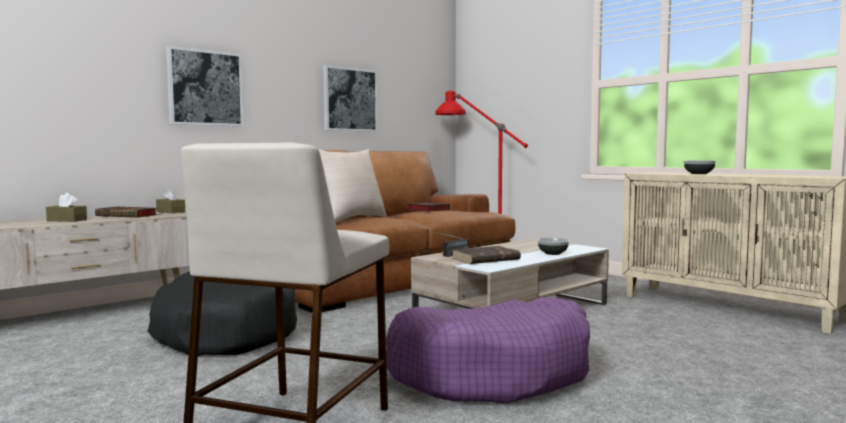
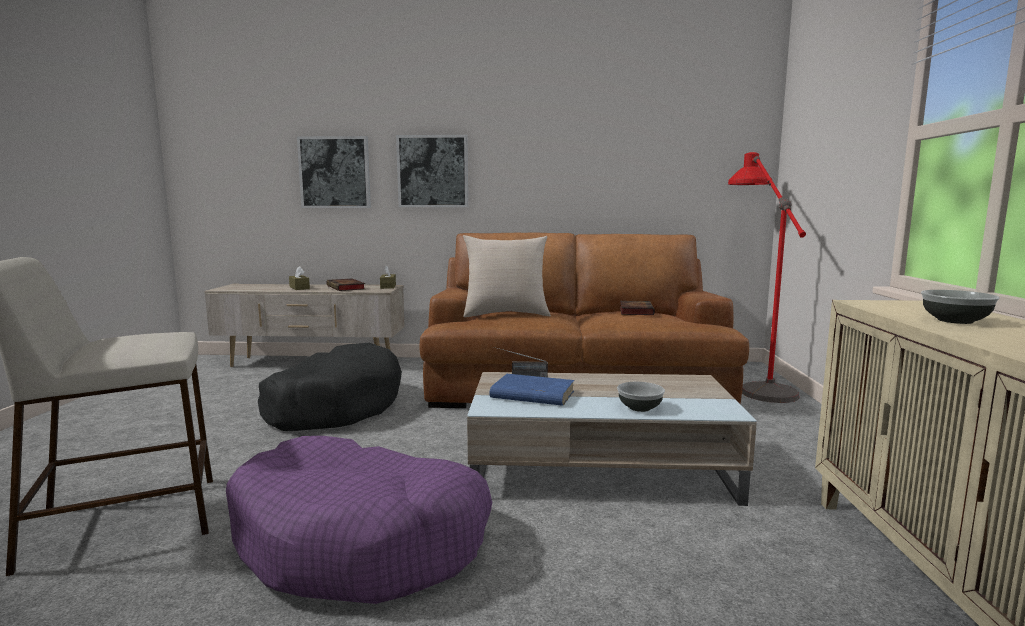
camera: 45 degrees right, 5 degrees up
(350, 99) = (601, 173): picture -> picture (335, 172)
(485, 259) = (531, 394): brown book -> blue book

